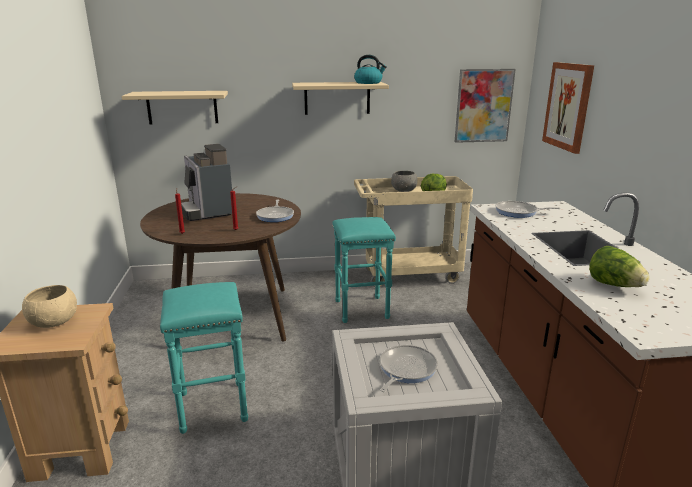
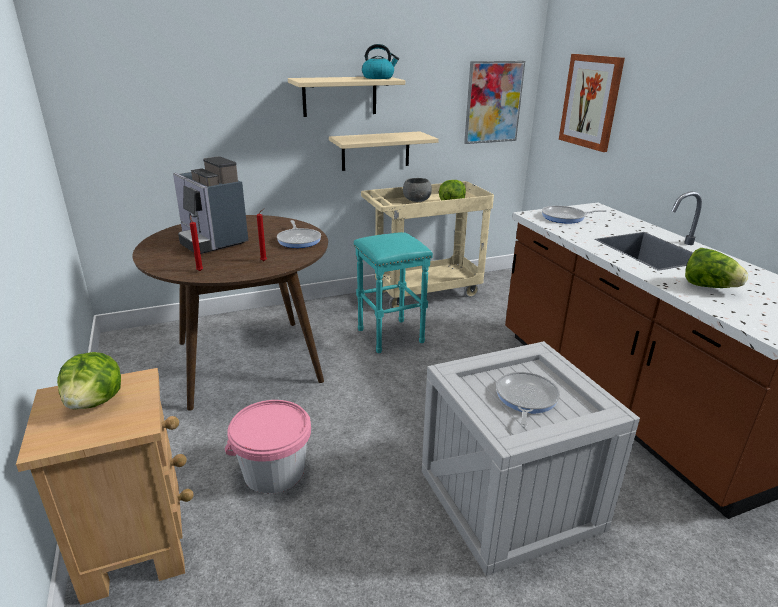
camera: 15 degrees left, 5 degrees up
(54, 322) = (96, 402): beige bowl -> lettuce
(182, 107) = (152, 111): beige shelf -> beige shelf (375, 151)
(211, 407) = (274, 471): turquoise stool -> pink bucket

